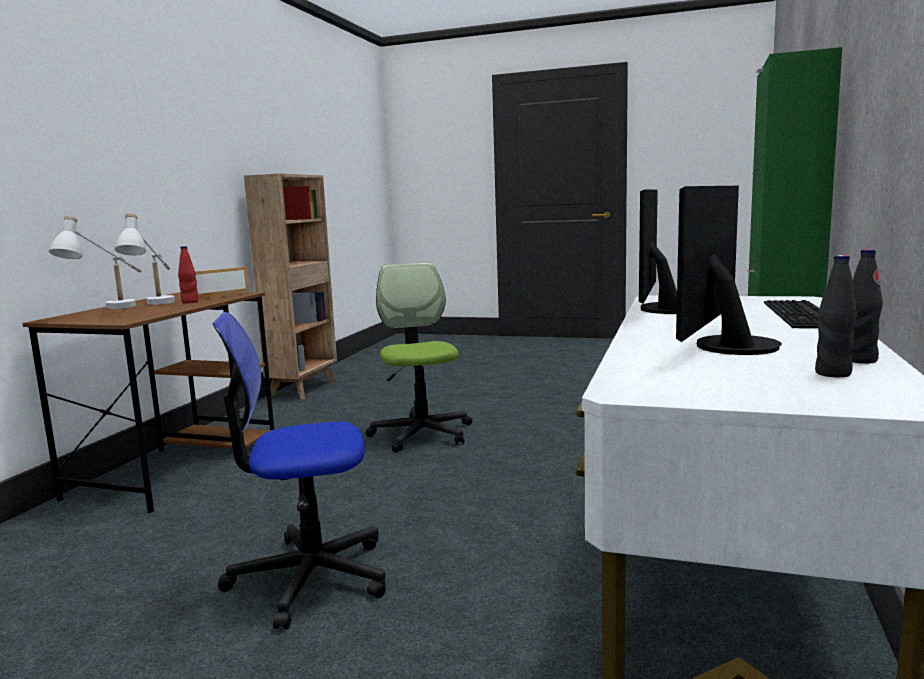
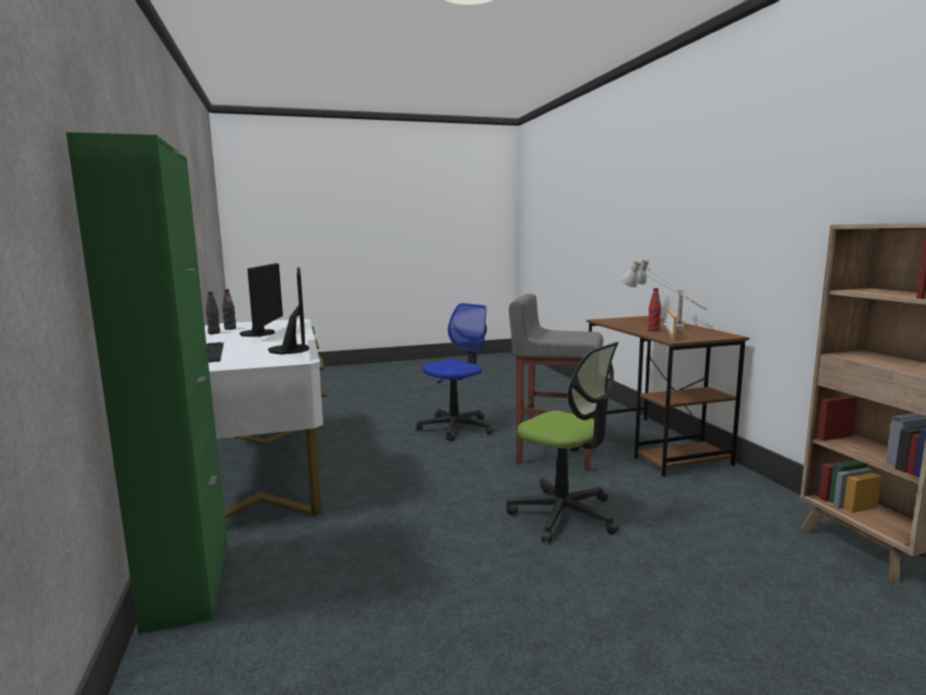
camera: 145 degrees right, 0 degrees up
(297, 483) = (555, 454): none -> grey stool

